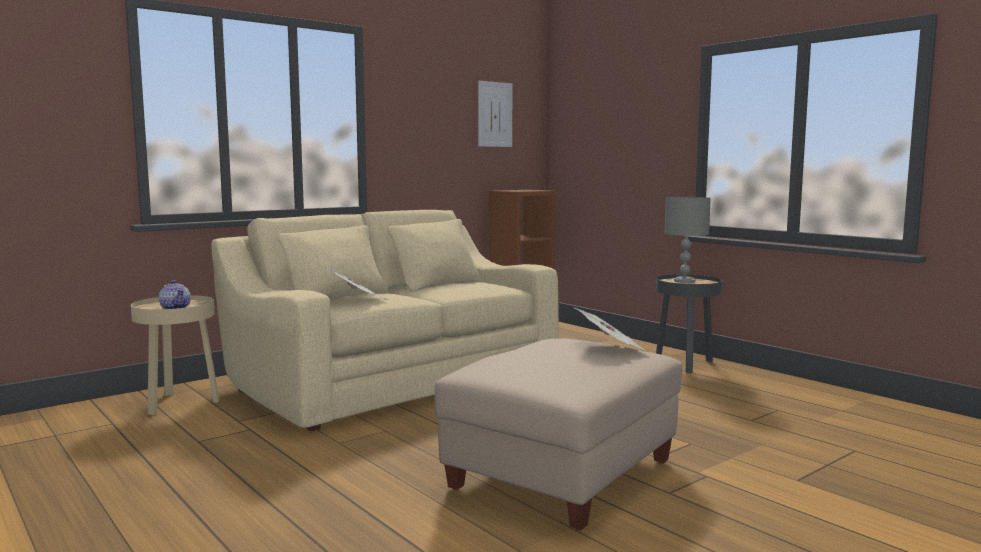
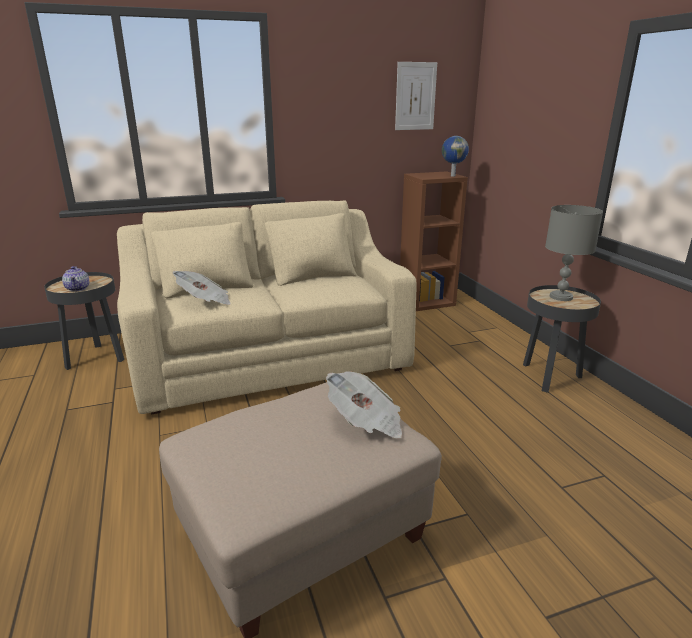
camera: 20 degrees right, 15 degrees up
(179, 403) = (96, 358): beige side table -> black side table
(540, 190) = (452, 176): none -> globe

